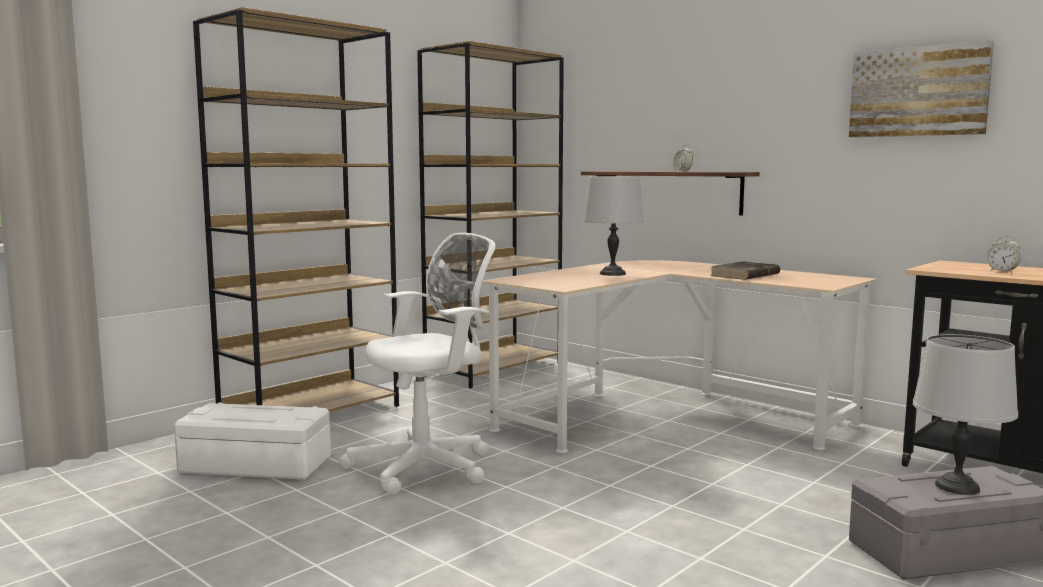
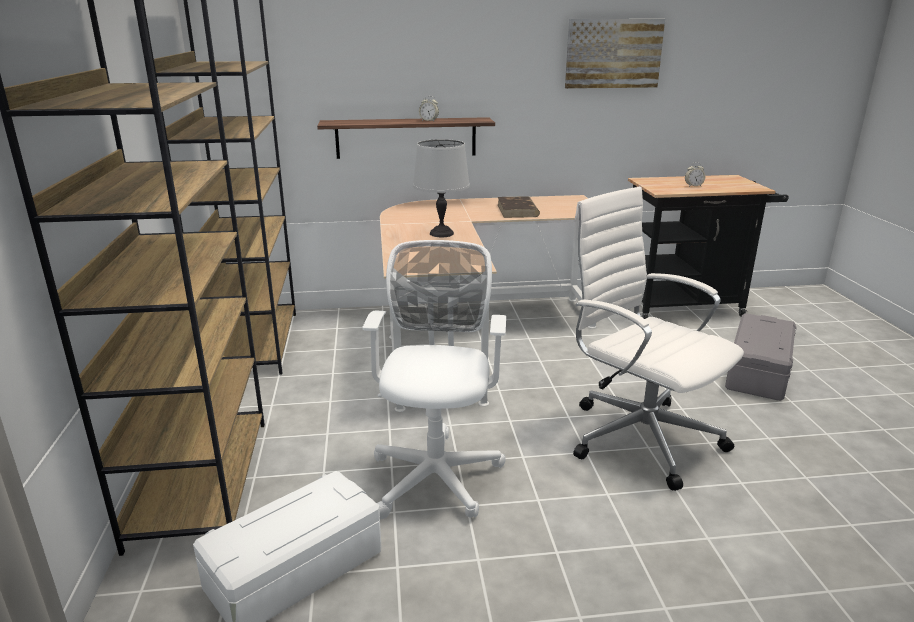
camera: 50 degrees left, 15 degrees up
(640, 522) = (640, 436): none -> white office chair
(956, 486) = (769, 335): grey table lamp -> none

